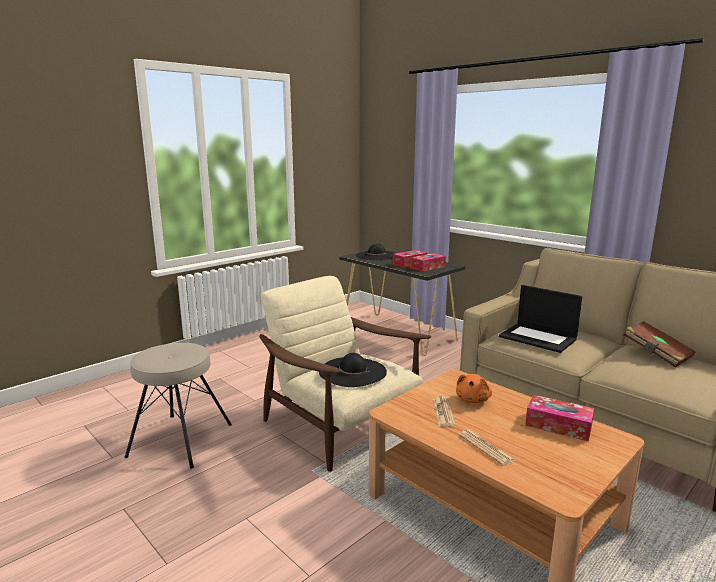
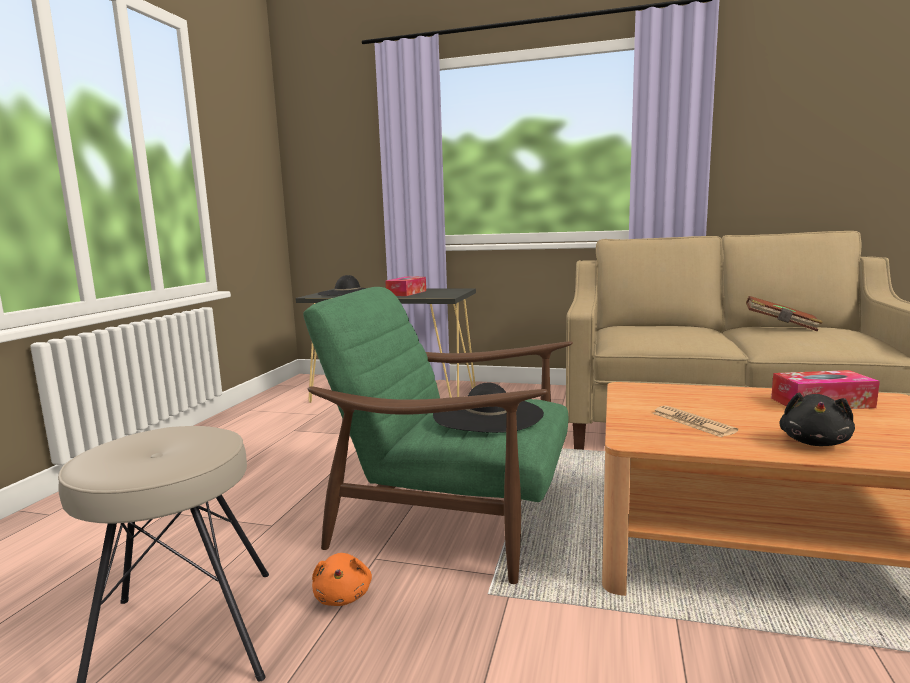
camera: 30 degrees left, 5 degrees down
(341, 426) = (453, 517): beige armchair -> green armchair
(427, 267) = (436, 293): tissue box -> none
(473, 399) = (694, 403): orange plush toy -> orange plush toy (343, 596)
(485, 447) = (814, 442): newspaper -> black plush toy
(539, 338) = (657, 333): laptop -> none

